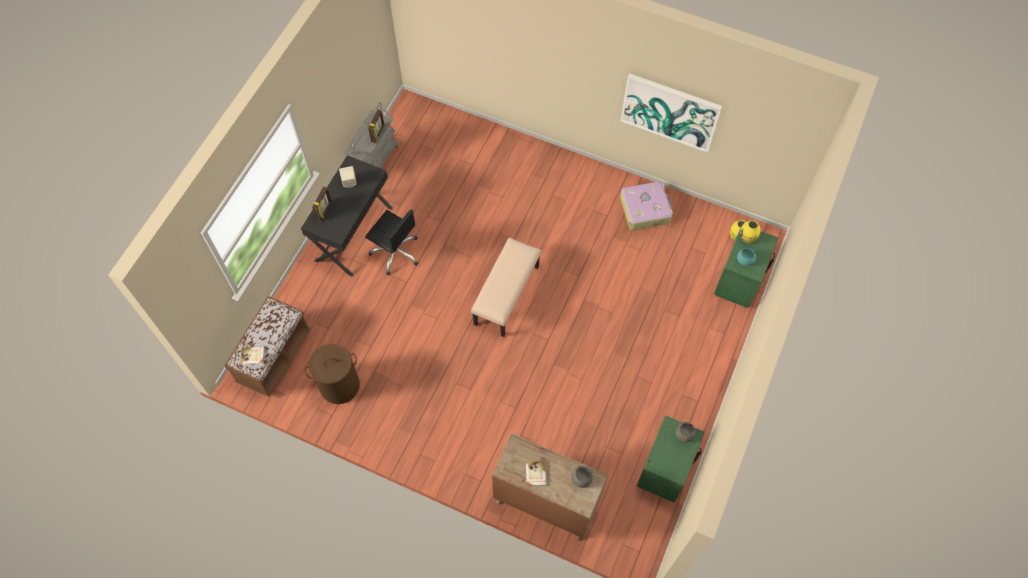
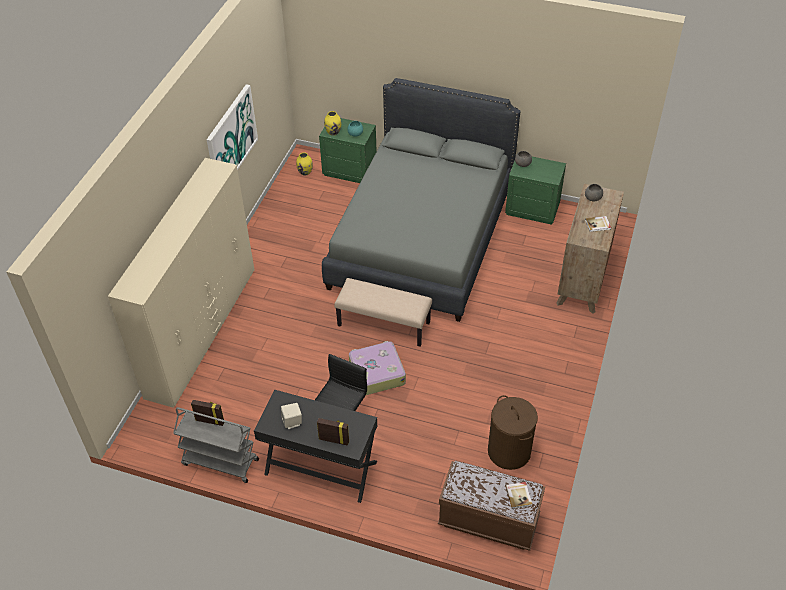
camera: 95 degrees left, 15 degrees down
(517, 147) = (202, 331): none -> beige wardrobe
(624, 343) = (422, 238): none -> grey bed
(645, 209) = (278, 230): suitcase -> suitcase (376, 373)

